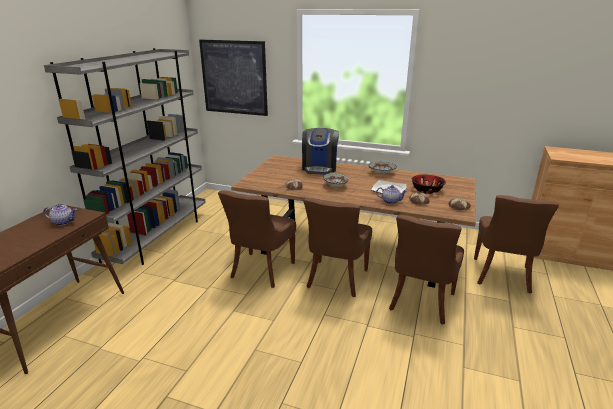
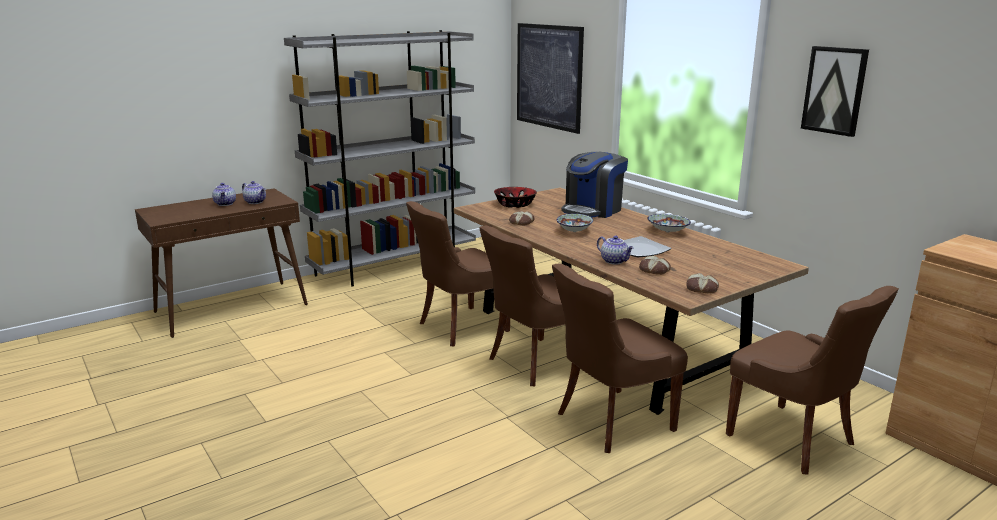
camera: 35 degrees right, 5 degrees down
(35, 231) = (225, 204): none -> teapot
(426, 189) = (695, 261): bowl -> bowl (515, 204)
(465, 75) = (834, 90): none -> picture
(502, 276) = (793, 440): brown chair -> brown chair turned 90 degrees counterclockwise

